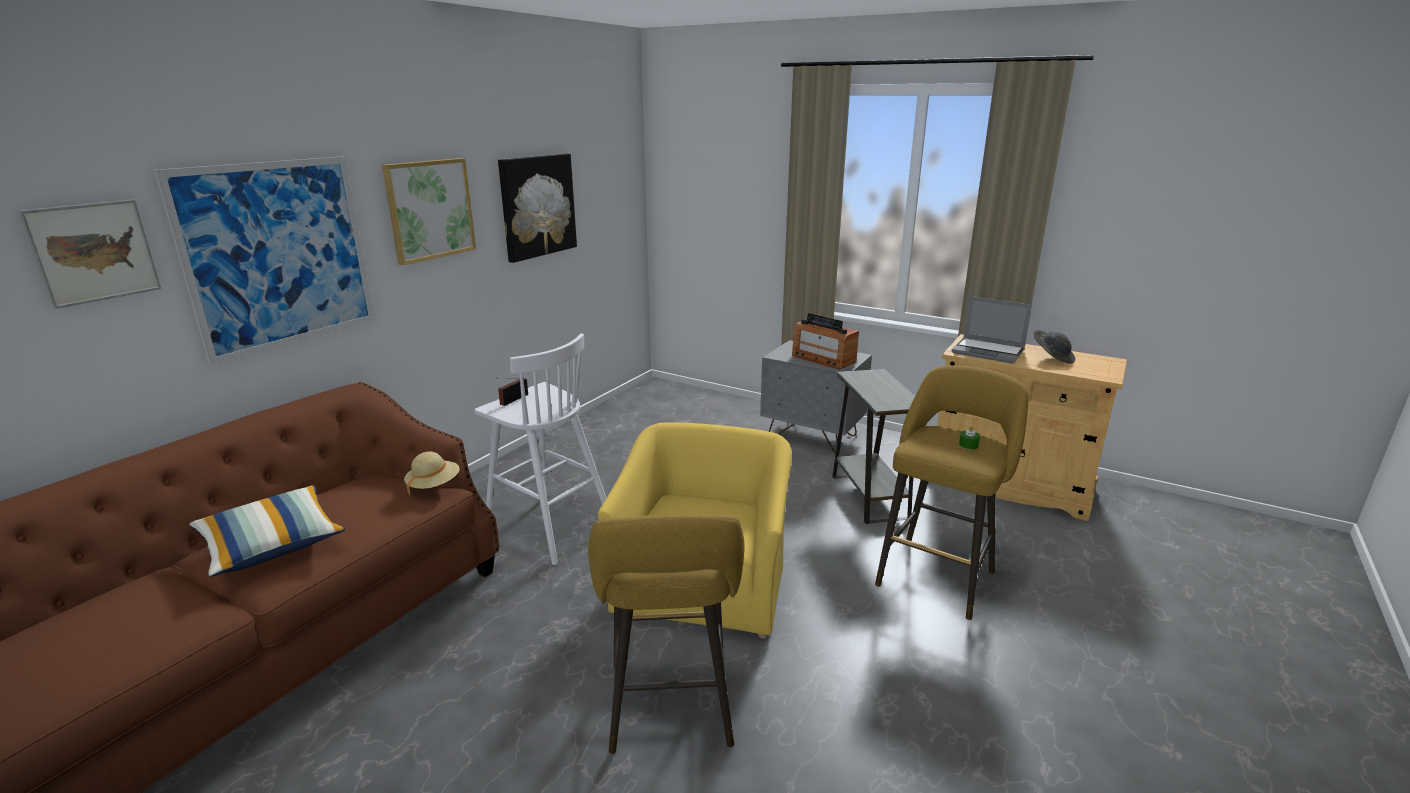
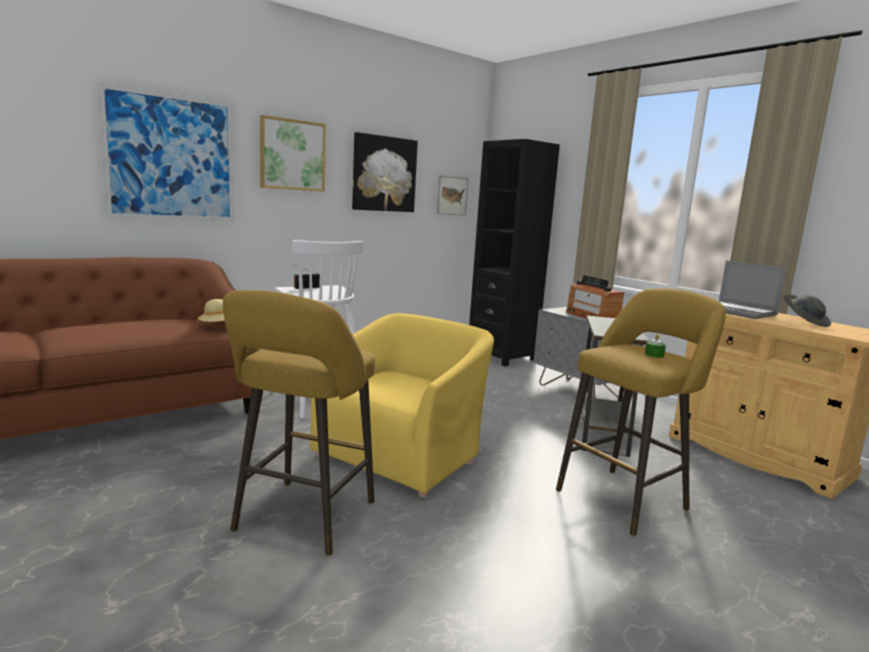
camera: 20 degrees right, 10 degrees down
(94, 252) = (47, 124): picture -> picture (452, 195)
(272, 544) = (89, 330): pillow -> none
(701, 400) = (501, 356): none -> black bookcase

